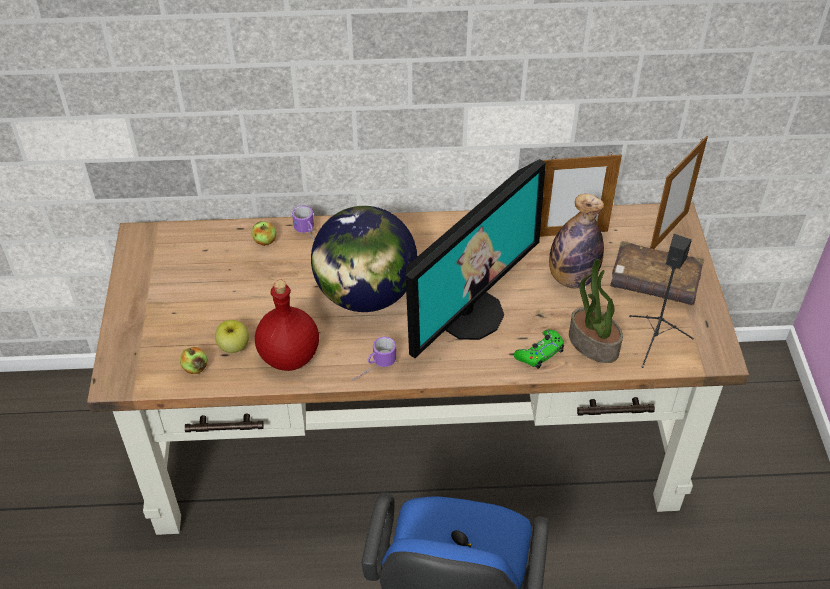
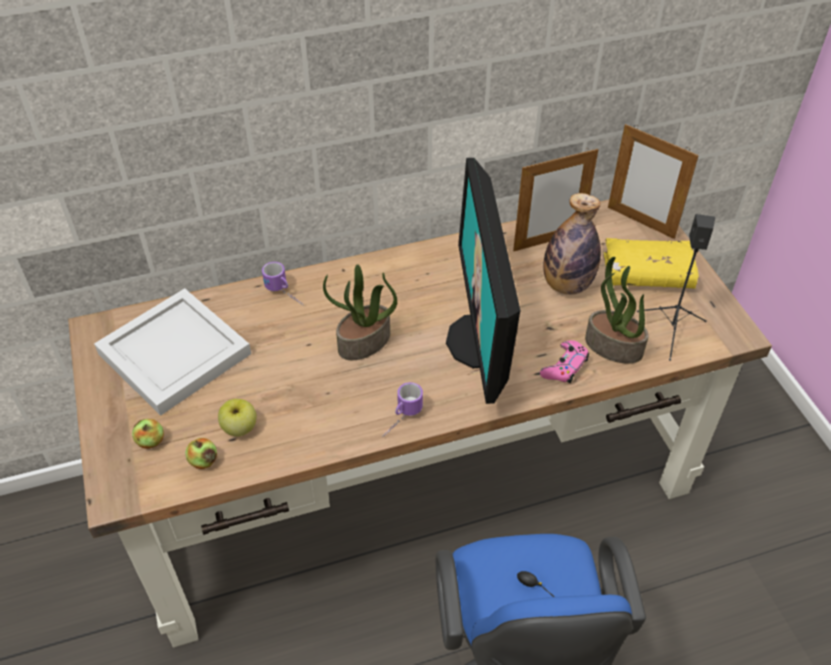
camera: 15 degrees left, 0 degrees up
(201, 271) = (177, 353): none -> white tray
(265, 241) = (237, 307): apple -> apple (151, 441)
(290, 356) = (306, 425): red bottle -> none
(365, 295) = (364, 343): globe -> potted plant
(470, 314) = (480, 341): monitor -> monitor turned 150 degrees clockwise
(539, 353) = (564, 366): green game controller -> pink game controller
(654, 283) = (647, 274): brown book -> yellow book
(668, 232) = (640, 222): picture frame -> picture frame turned 105 degrees clockwise

